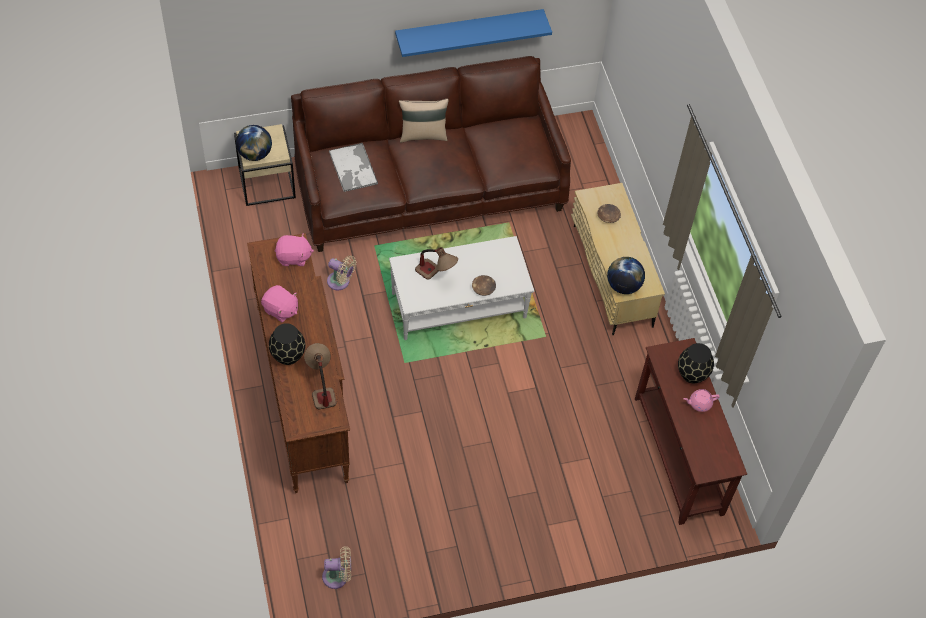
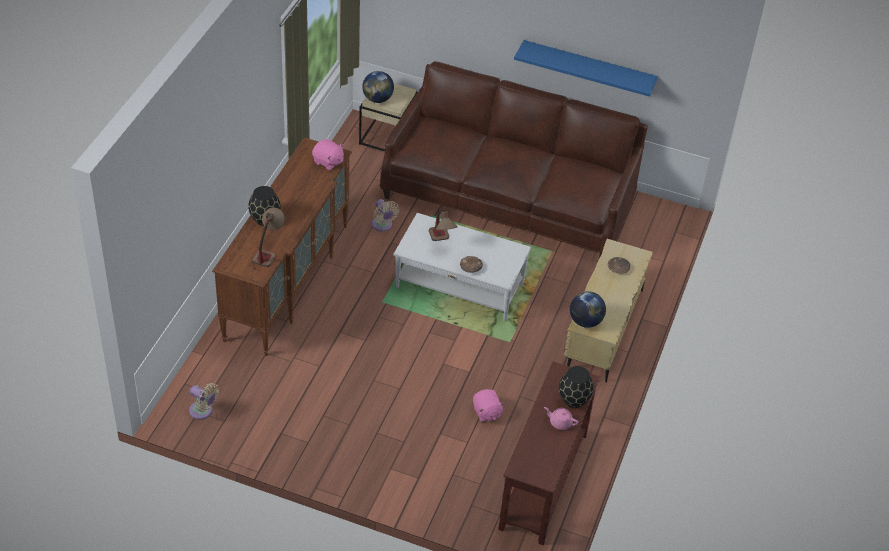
camera: 35 degrees right, 10 degrees down
(280, 310) = (287, 189): pink plush toy -> pink plush toy (486, 412)
(353, 168) = (440, 139): tray -> none
(423, 135) = (515, 143): beige pillow -> none

